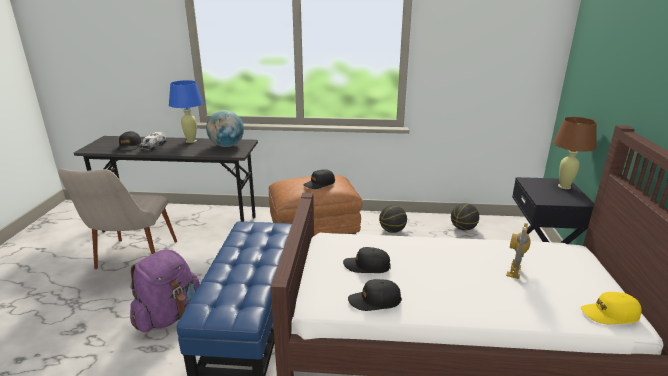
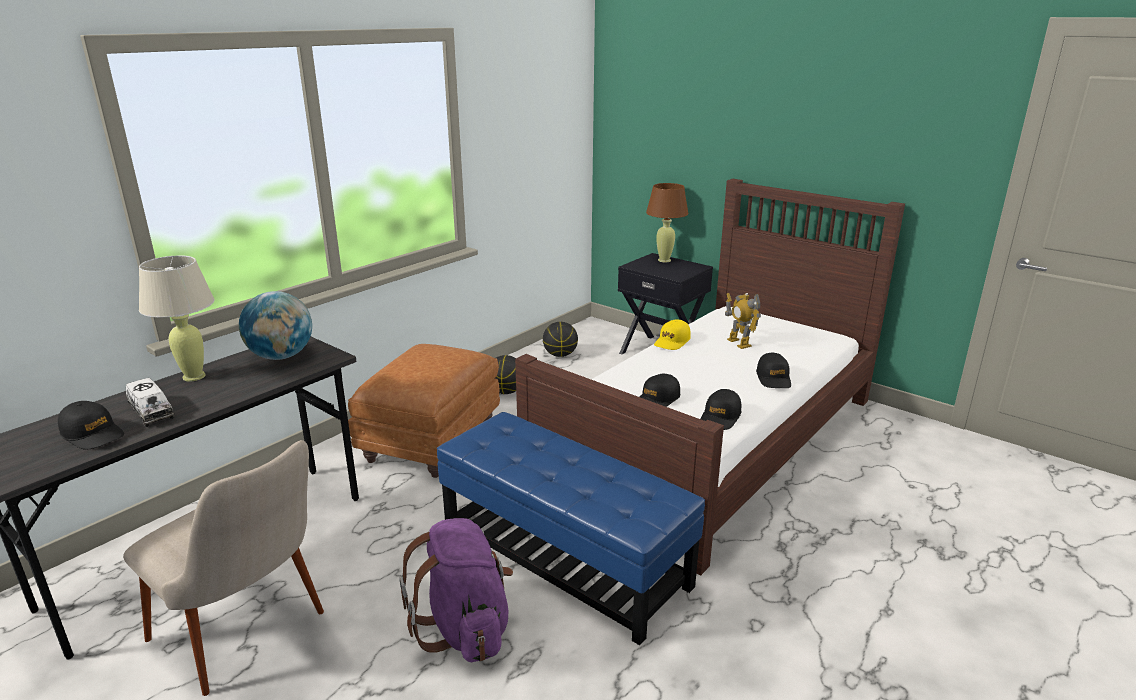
camera: 55 degrees left, 0 degrees up
(191, 141) = (193, 376): blue table lamp -> beige table lamp
(319, 184) = (436, 360): black cap -> black cap (773, 378)
(609, 314) = (824, 338): yellow cap -> yellow cap (672, 342)

